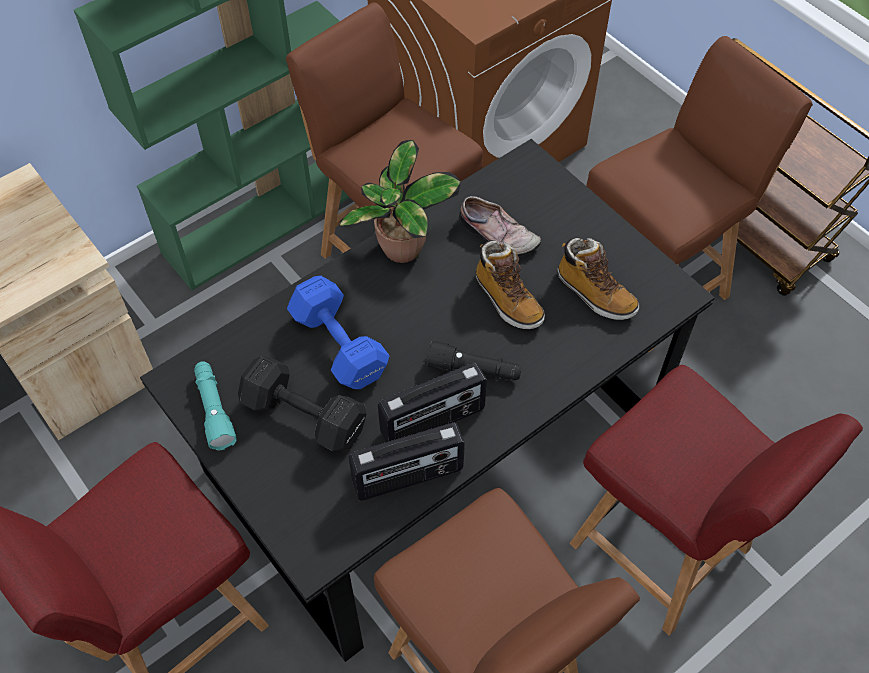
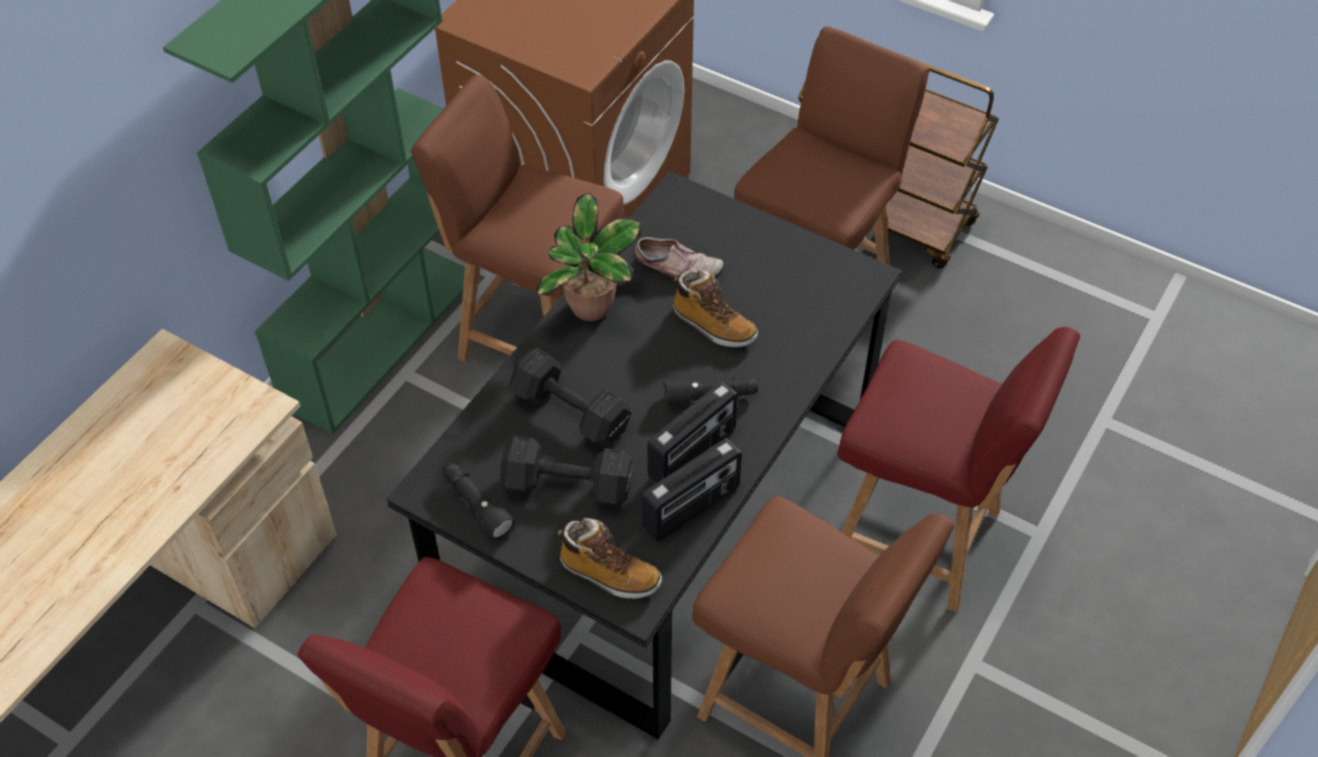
camera: 20 degrees left, 5 degrees down
(214, 409) = (476, 506): turquoise flashlight -> black flashlight
(339, 347) = (572, 414): blue dumbbell -> black dumbbell
(595, 294) = (792, 298): boot -> boot (609, 574)

